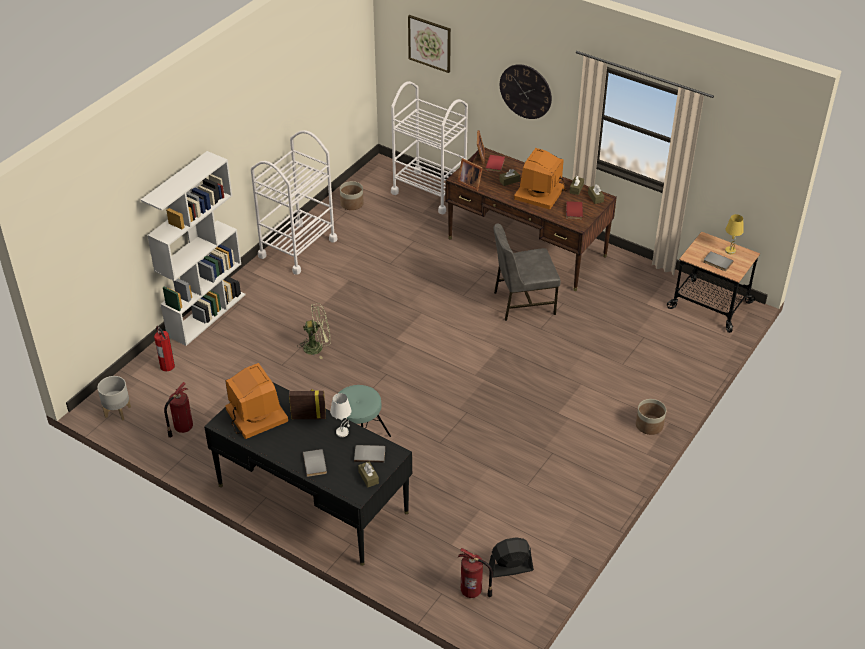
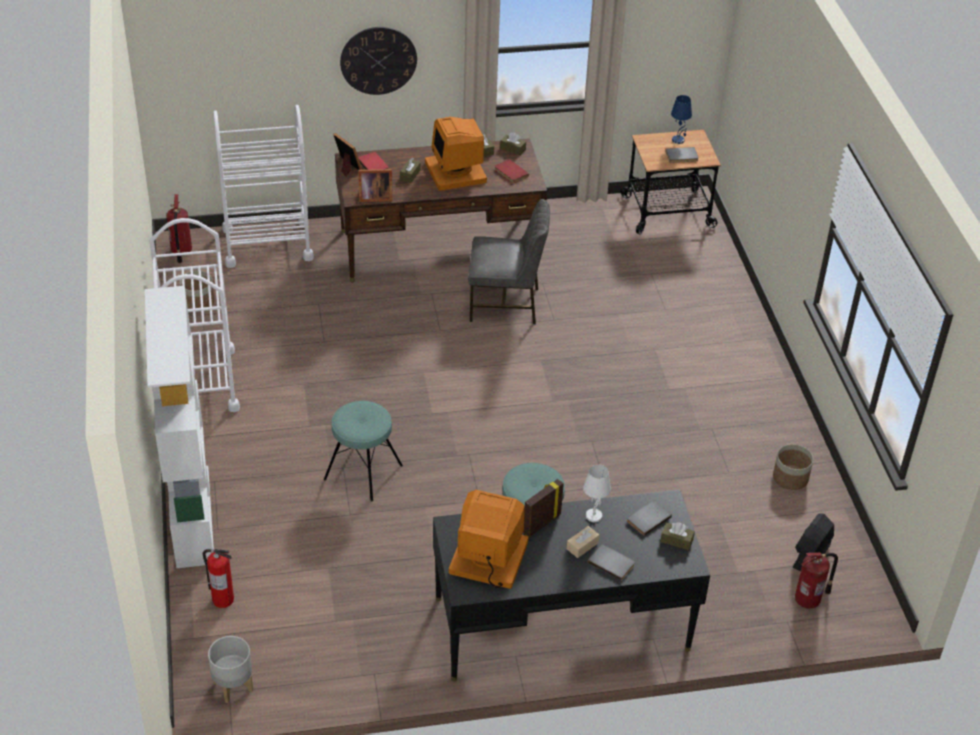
camera: 45 degrees left, 0 degrees up
(182, 428) = (332, 651): fire extinguisher -> fire extinguisher (181, 252)
(313, 443) = (582, 546): none -> beige tissue box
(317, 347) = (363, 472): green fan -> turquoise stool
(430, 43) = (225, 51): picture -> none
(523, 302) = (506, 304): grey chair -> grey chair turned 120 degrees counterclockwise
(649, 425) = (755, 350): planter -> planter (790, 477)
(730, 251) = (678, 140): yellow table lamp -> blue table lamp

